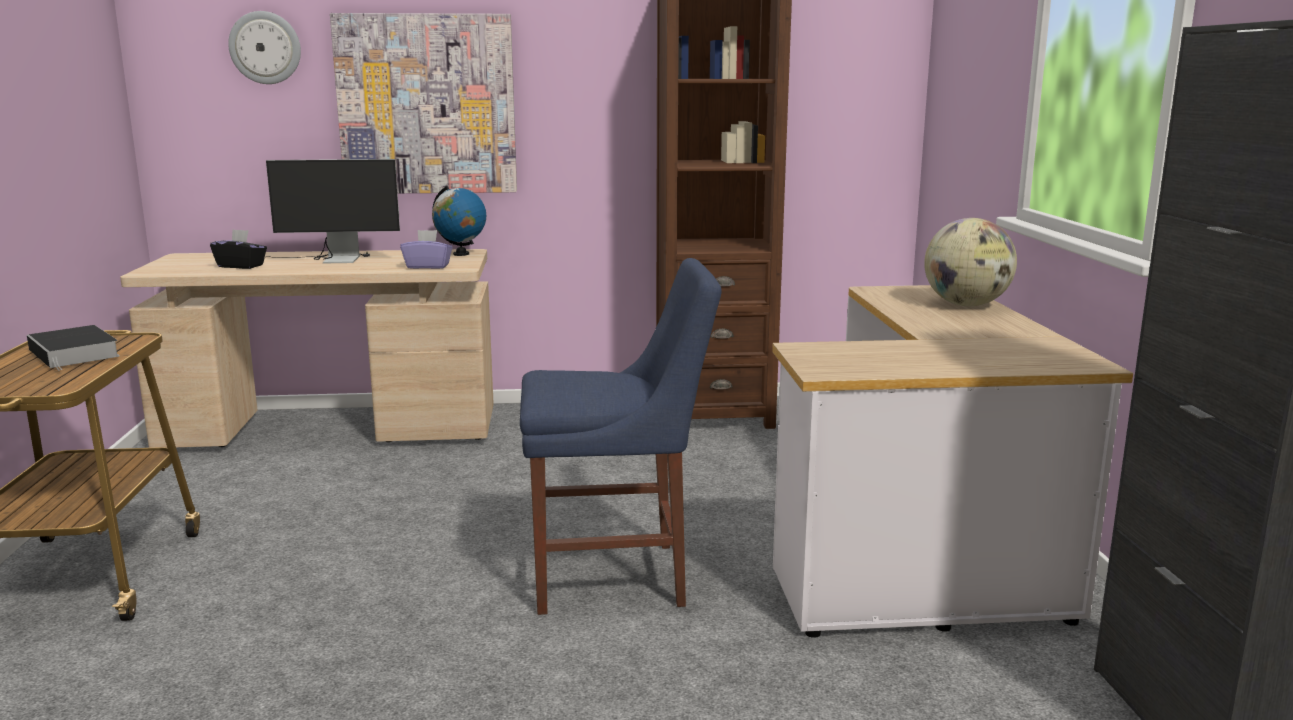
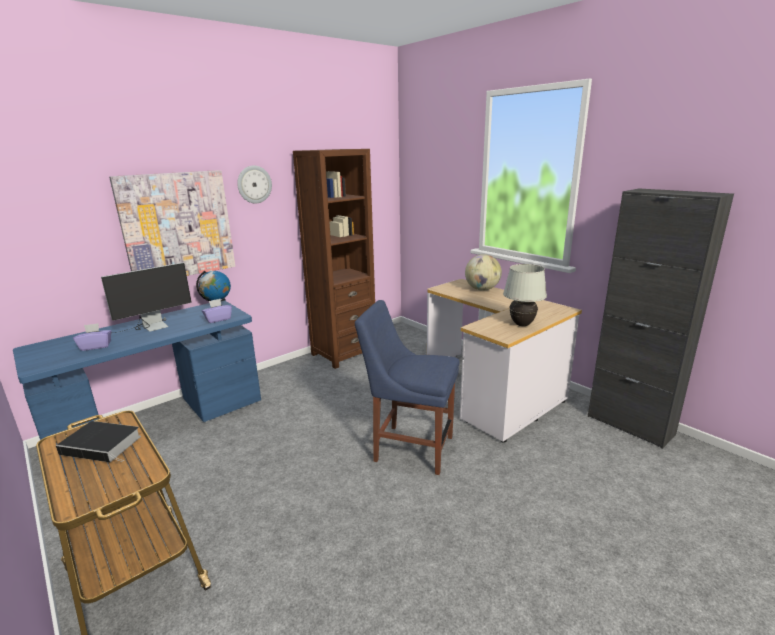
camera: 35 degrees left, 5 degrees up
(241, 266) = (96, 346): black tissue box -> purple tissue box
(265, 48) = (63, 201): wall clock -> wall clock (254, 184)
(332, 430) = (162, 424): beige desk -> blue desk
(618, 577) = (409, 447): blue chair -> blue chair turned 120 degrees counterclockwise
(909, 364) = (521, 324): none -> white table lamp

